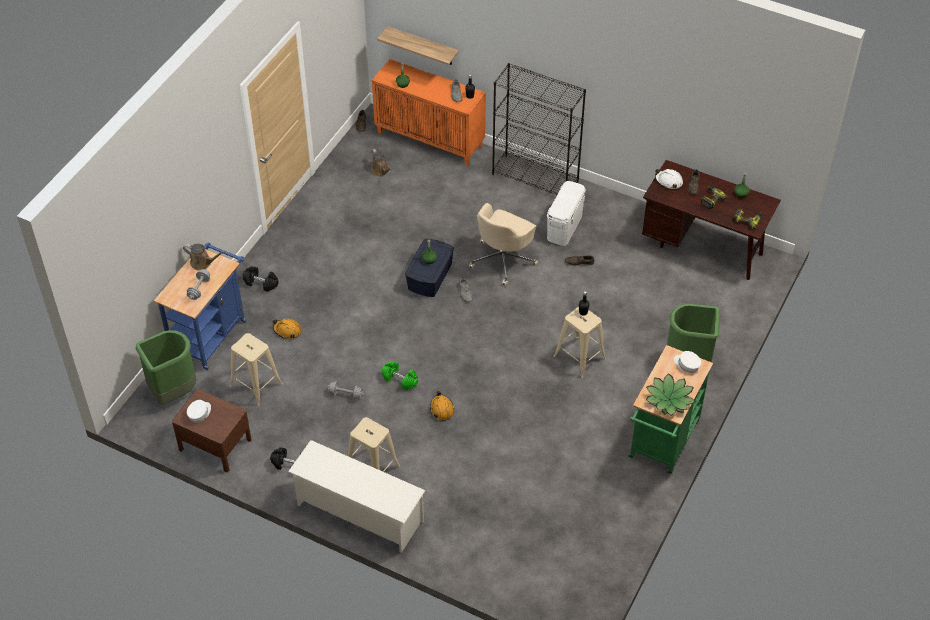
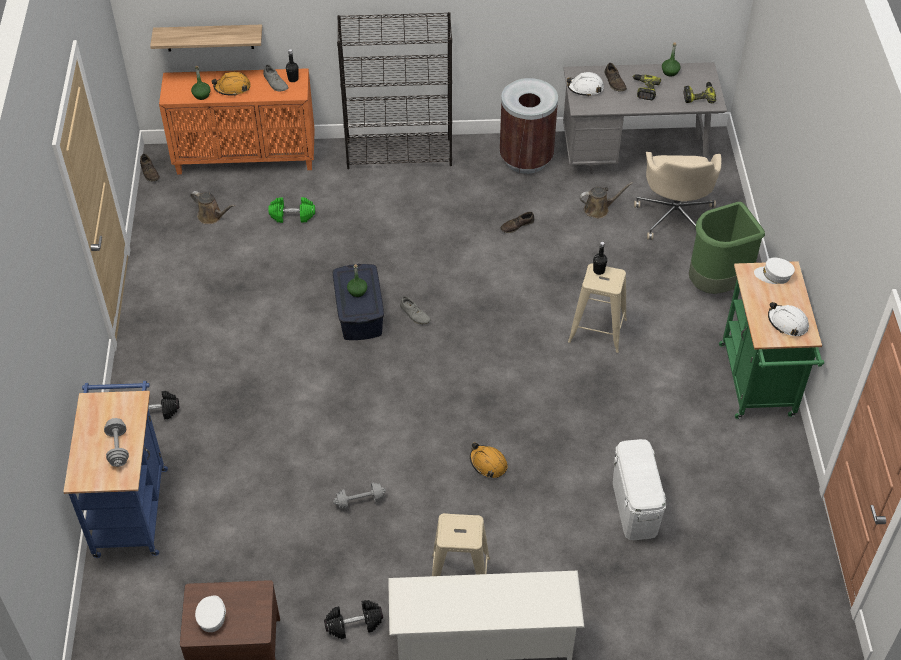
camera: 30 degrees left, 0 degrees up
(173, 391) = (130, 605): green trash can -> none
(202, 263) = (99, 412): brown watering can -> brown watering can (599, 209)
(256, 385) = (237, 543): beige stool -> none
(287, 330) = (229, 456): orange hard hat -> orange hard hat (232, 88)
(400, 380) = (413, 451): green dumbbell -> green dumbbell (292, 215)
(503, 260) = (430, 258): beige office chair -> beige office chair (675, 216)
(564, 226) = (471, 193): white storage box -> white storage box (634, 506)
(622, 217) = (526, 158): none -> brown trash can
(669, 399) = (787, 323): potted plant -> white hard hat
(703, 247) = (634, 155): brown desk -> grey desk

